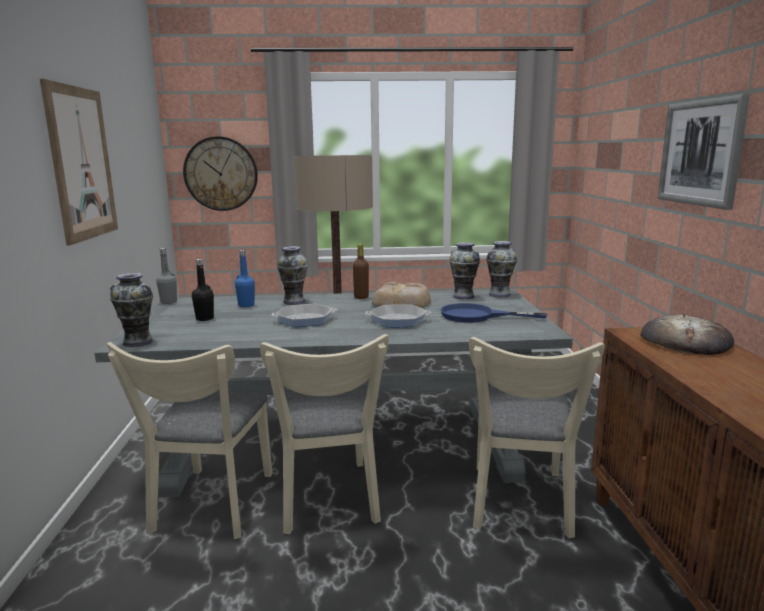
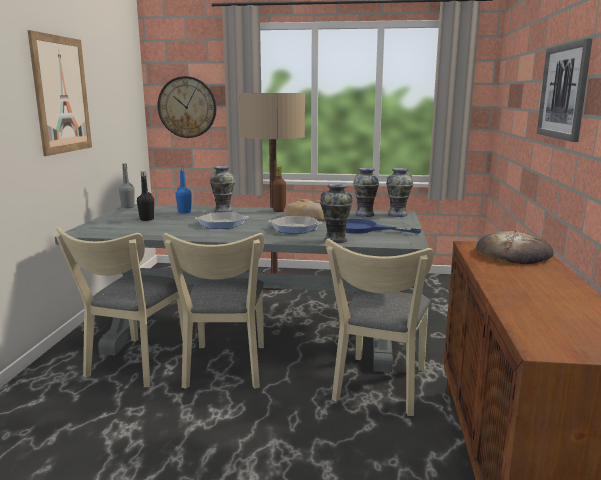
camera: 10 degrees right, 0 degrees up
(137, 342) = (88, 232): vase -> vase (335, 240)

